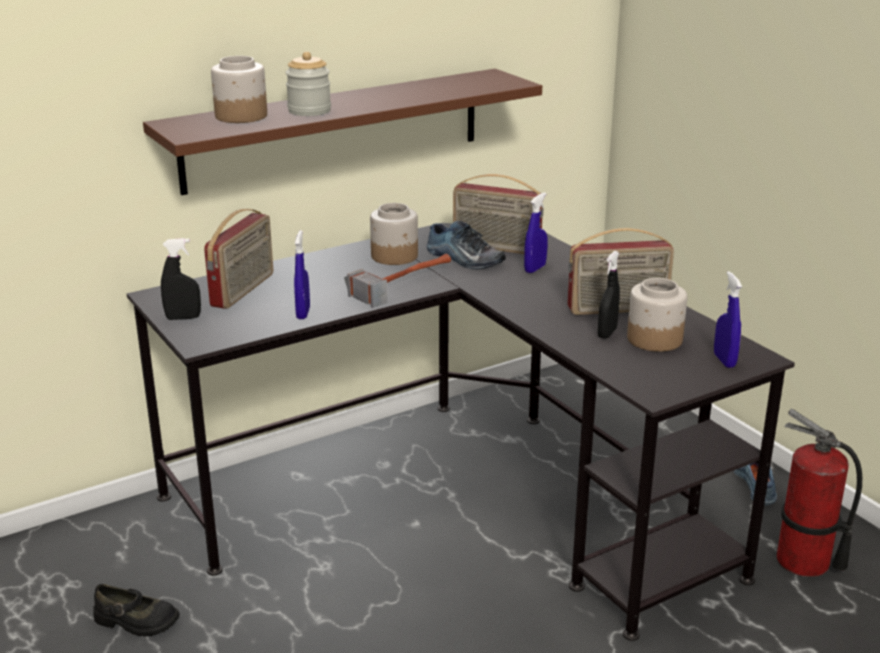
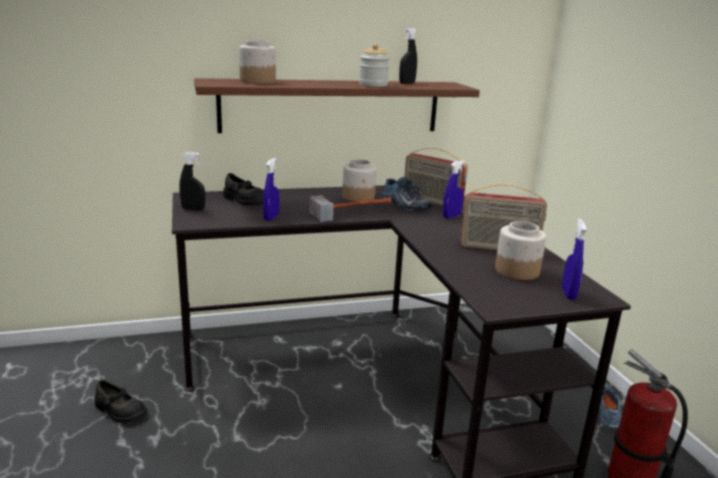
camera: 15 degrees right, 5 degrees down
(244, 290) = (245, 201): radio -> black shoe
(309, 111) = (304, 83): jar -> jar (373, 85)
(607, 333) = (481, 261): black spray bottle -> black spray bottle (407, 83)

